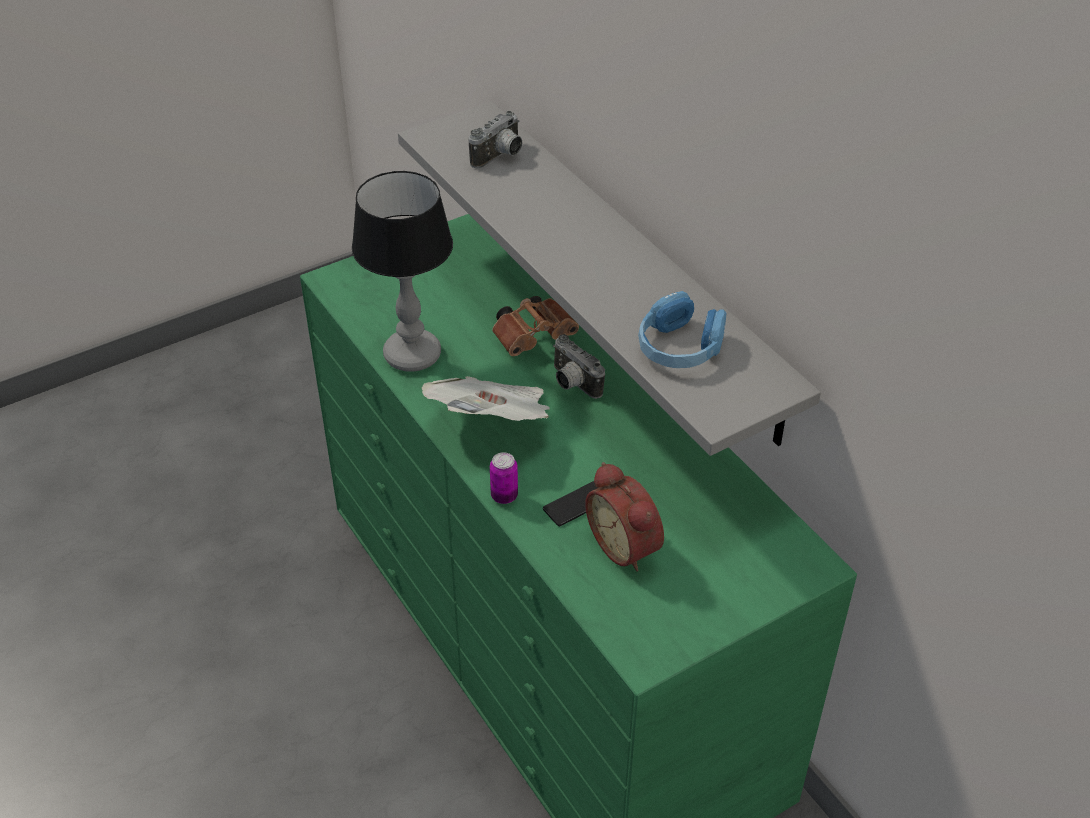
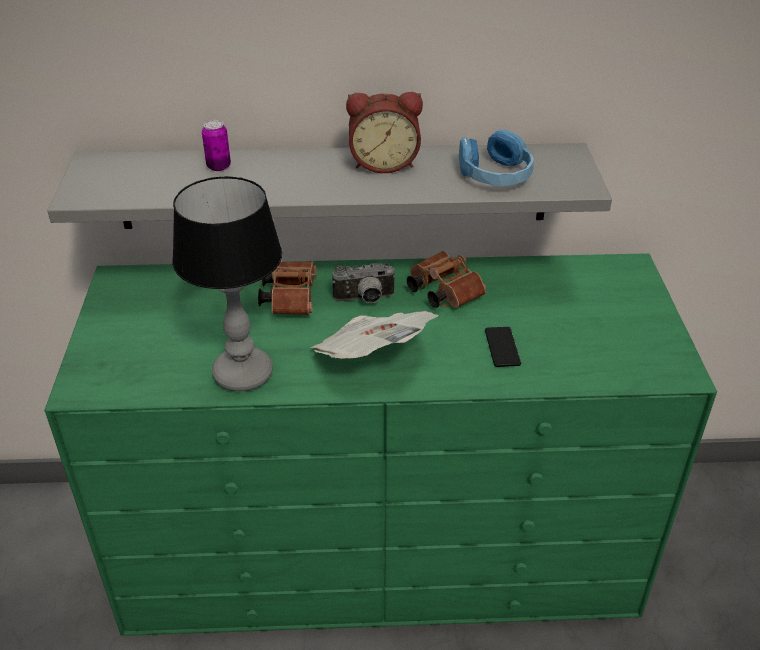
camera: 60 degrees left, 5 degrees down
(500, 157) = (162, 172): camera -> none
(504, 496) = (464, 382): can -> can (218, 166)
(627, 545) = (562, 339): alarm clock -> alarm clock (384, 163)
(630, 430) = (442, 291): none -> brown binoculars

